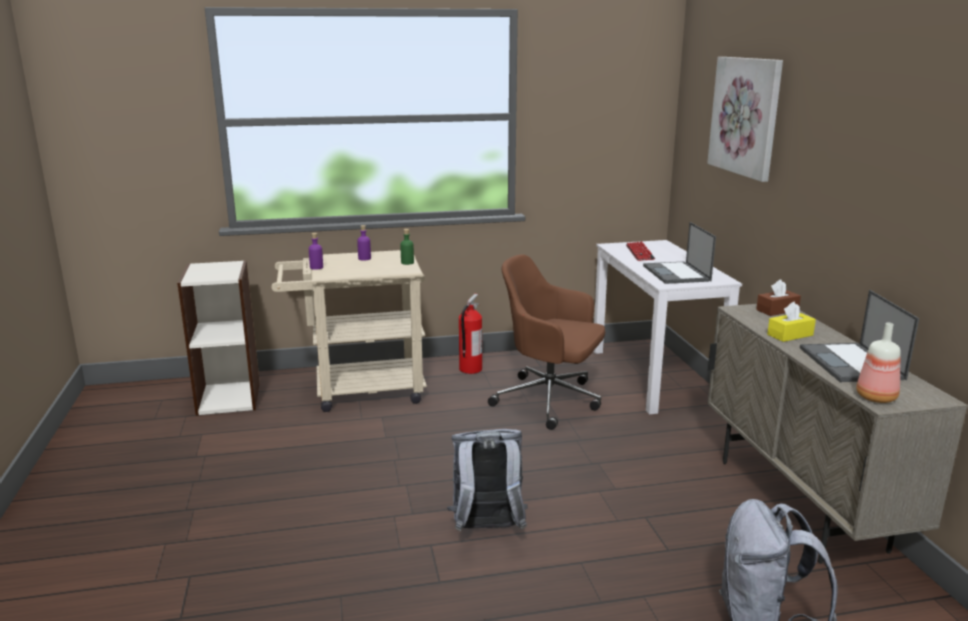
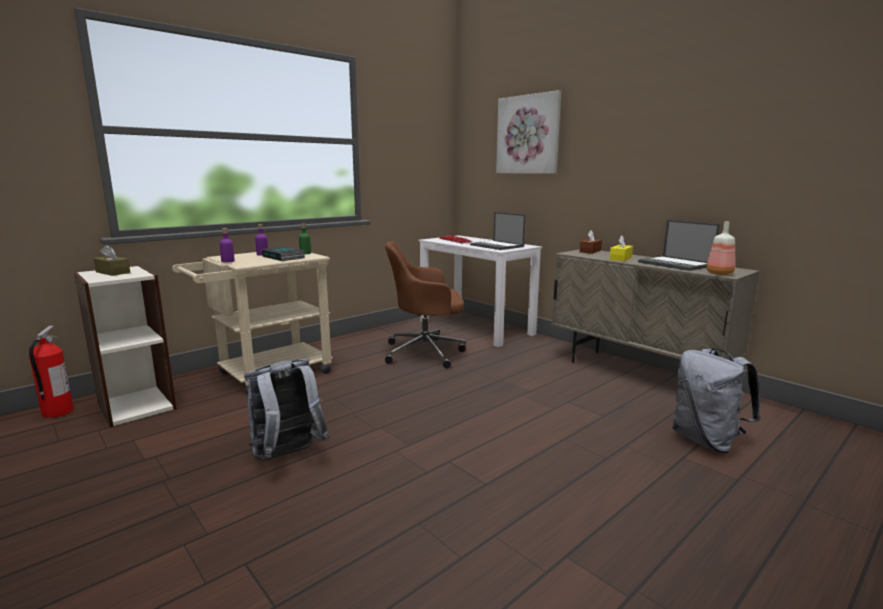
camera: 30 degrees left, 5 degrees down
(213, 269) = (113, 272): none -> brown tissue box
(378, 267) = (284, 257): none -> book
(470, 369) = (345, 345): fire extinguisher -> fire extinguisher (57, 412)
(487, 530) = (478, 439): grey backpack -> grey backpack (287, 456)

